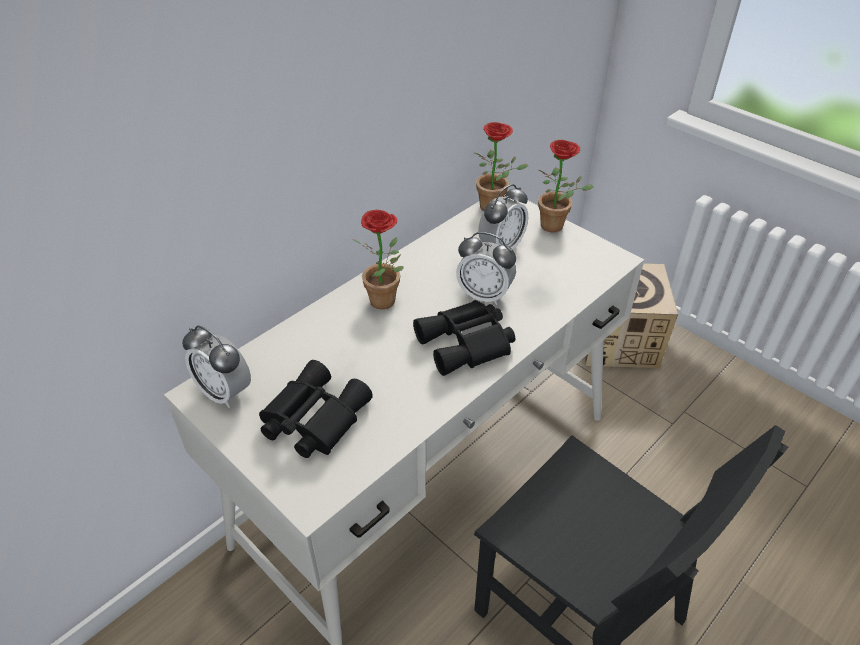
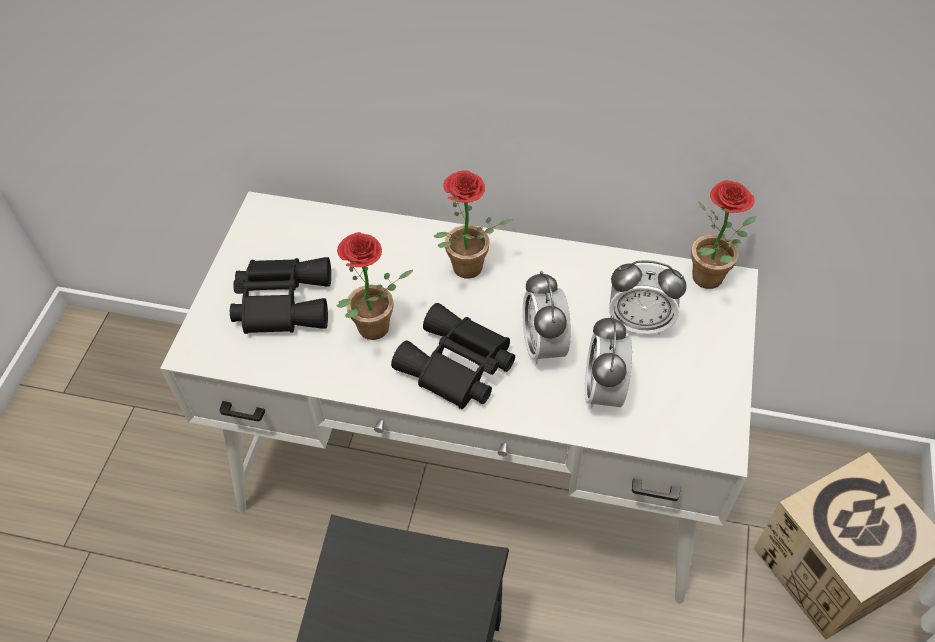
camera: 60 degrees right, 10 degrees up
(225, 392) = (274, 226): alarm clock -> alarm clock (603, 391)
(557, 227) = (728, 358): potted plant -> potted plant (374, 333)

